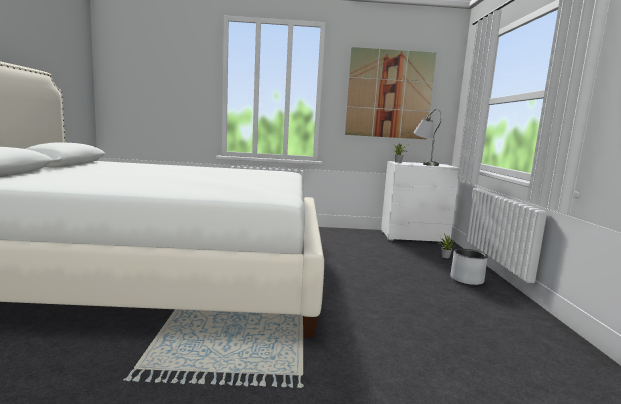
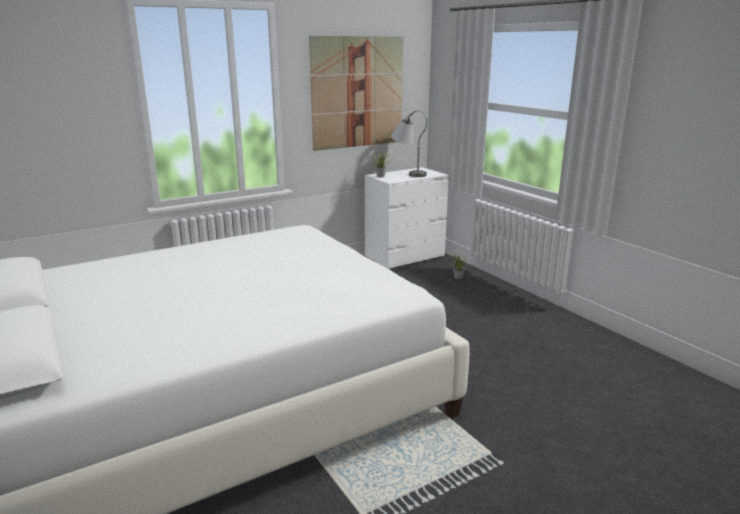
camera: 30 degrees left, 10 degrees up
(467, 280) = (501, 302): grey planter -> none

